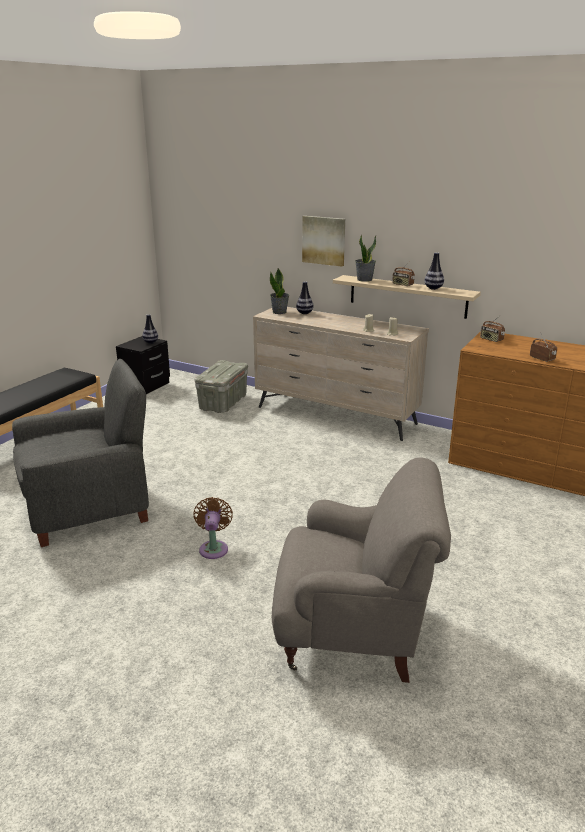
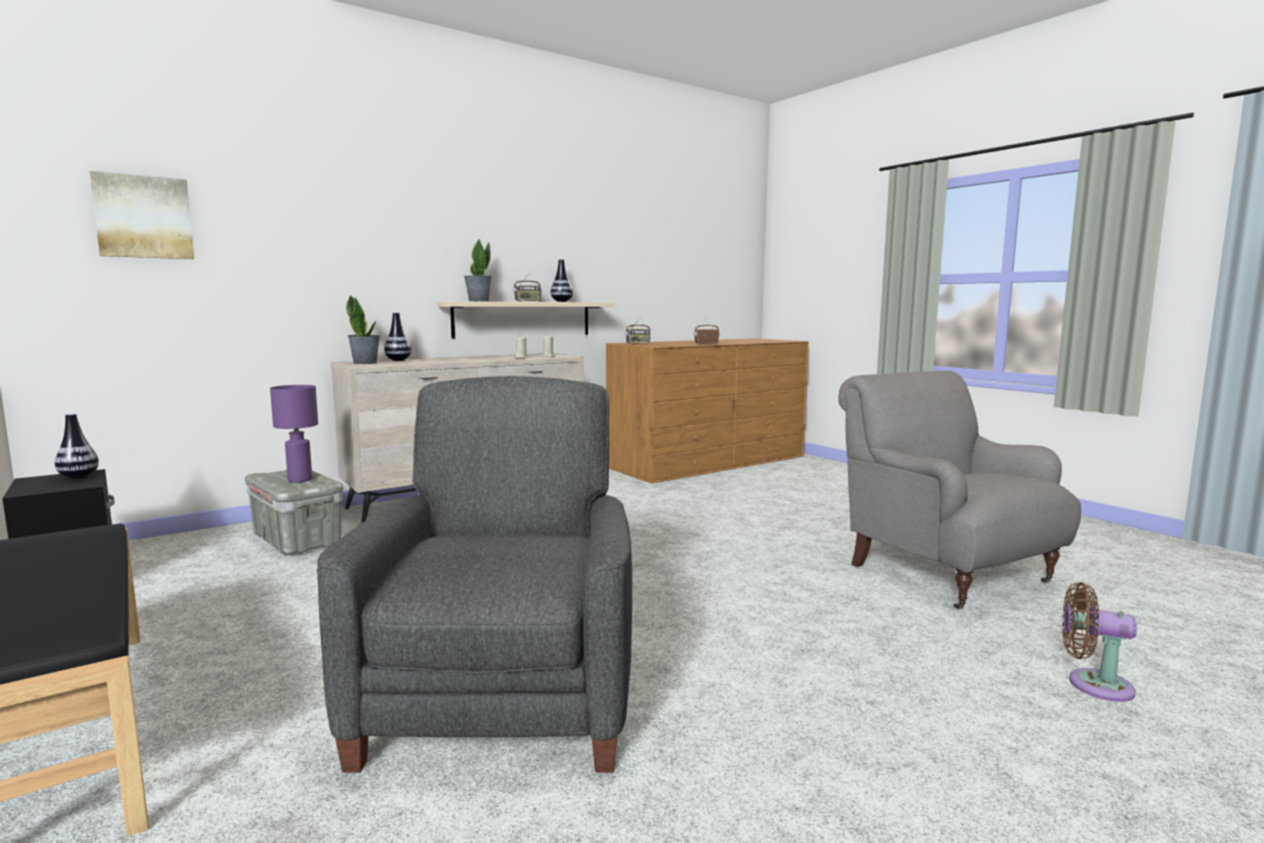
camera: 65 degrees left, 15 degrees down
(214, 548) = (736, 611): brown fan -> brown fan (1093, 684)
(219, 373) = (300, 480): none -> purple table lamp
(324, 240) = (404, 255): picture -> picture (144, 217)
(354, 632) = (945, 572): grey armchair -> grey armchair turned 60 degrees counterclockwise

